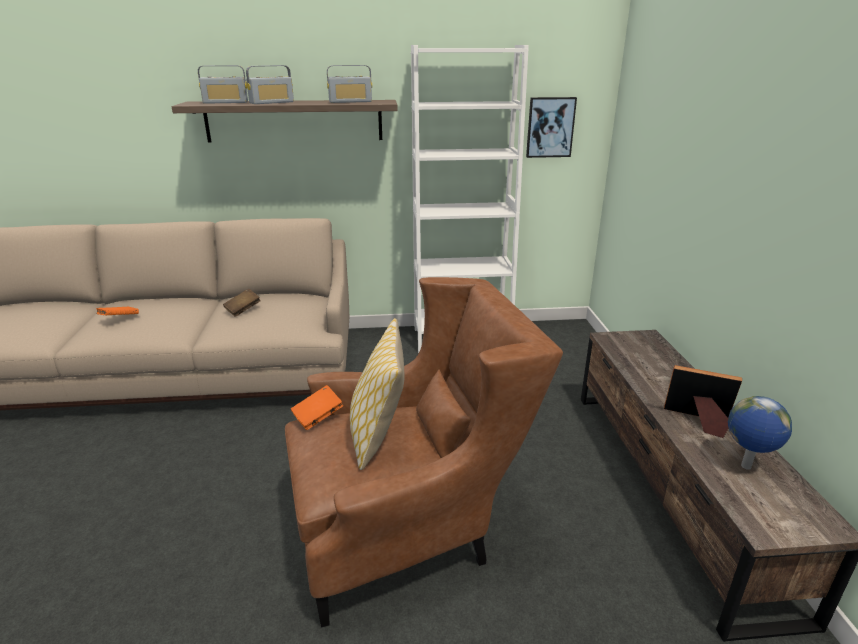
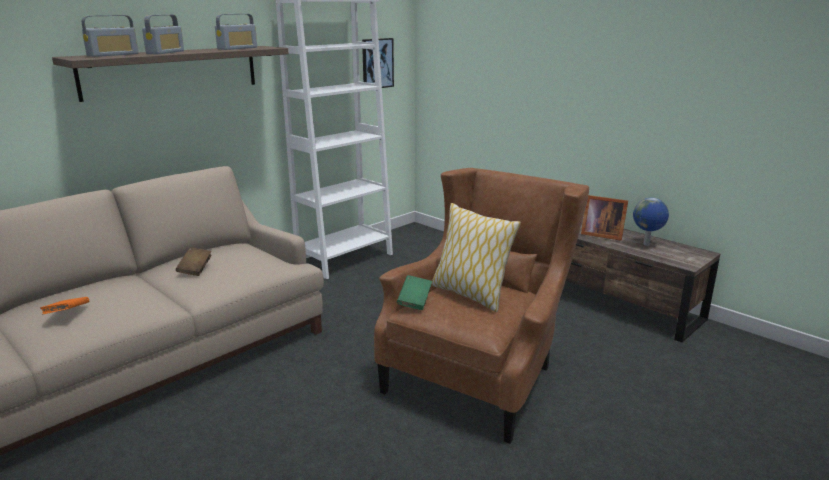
camera: 40 degrees left, 5 degrees down
(318, 417) = (414, 301): orange book -> green book
(697, 422) = (600, 234): picture frame -> picture frame turned 135 degrees counterclockwise

